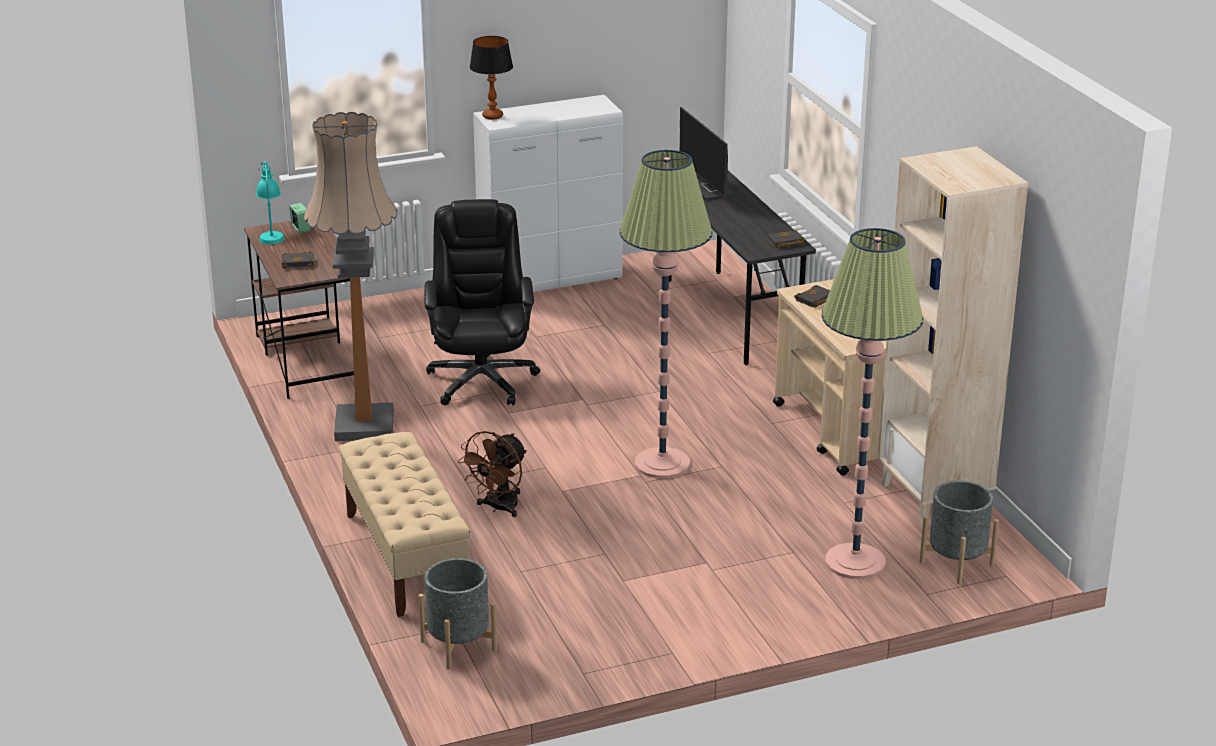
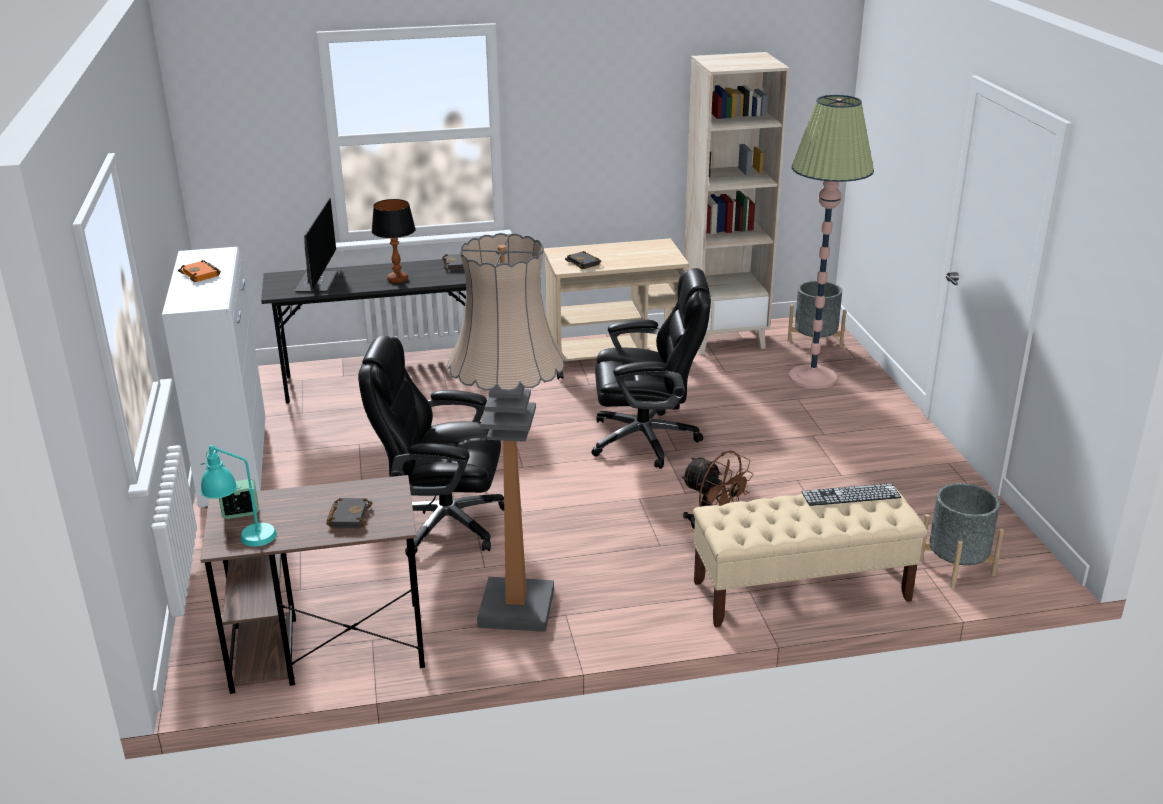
camera: 80 degrees left, 0 degrees up
(435, 502) = (851, 495): none -> keyboard
(493, 116) = (187, 304): table lamp -> table lamp (398, 279)
(554, 110) = (202, 274): none -> orange book
(662, 464) = (646, 439): floor lamp -> black office chair
(710, 189) = (316, 282): monitor -> monitor turned 75 degrees counterclockwise

